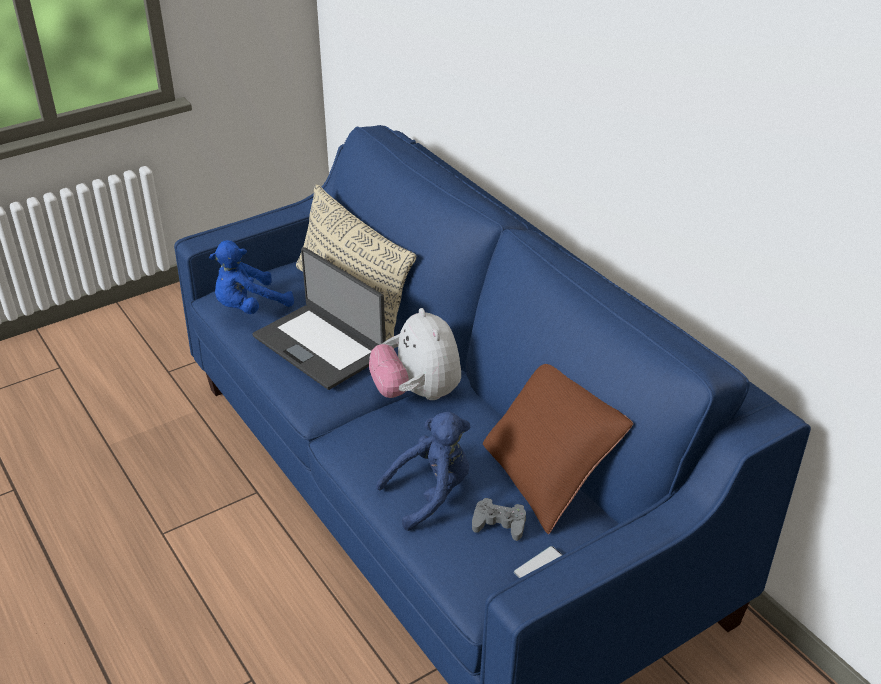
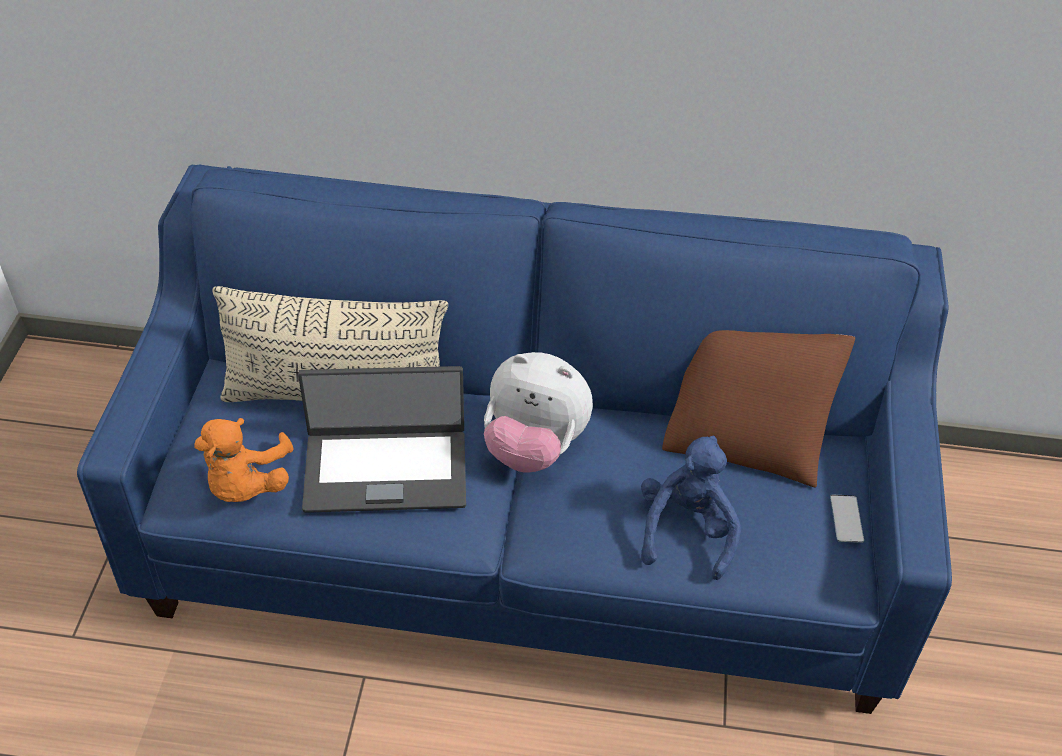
camera: 50 degrees left, 10 degrees up
(249, 307) = (246, 484): blue plush toy -> orange plush toy
(499, 524) = (775, 510): grey game controller -> none

